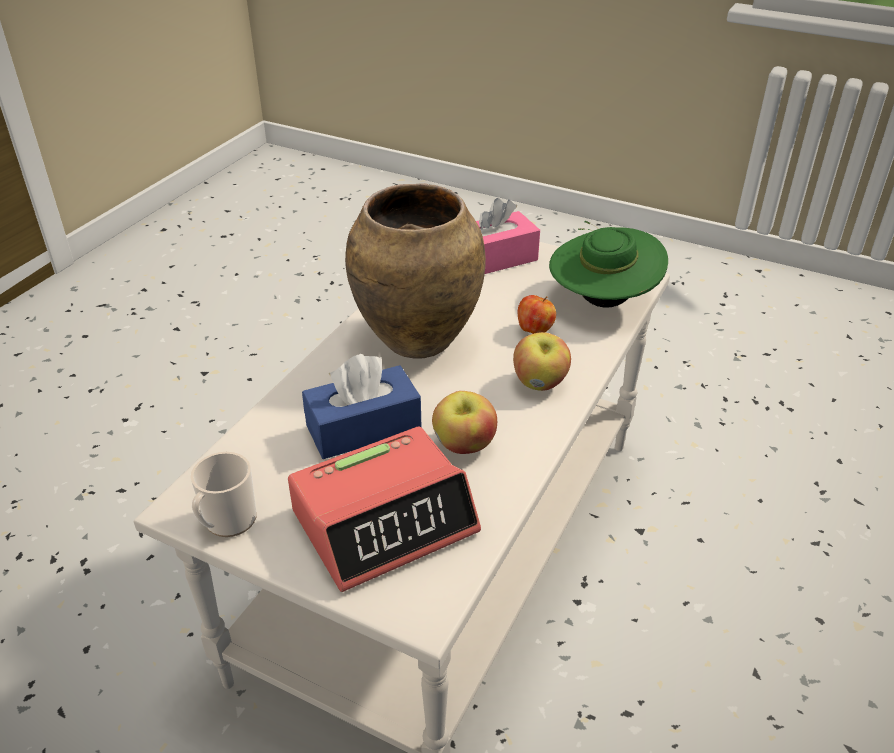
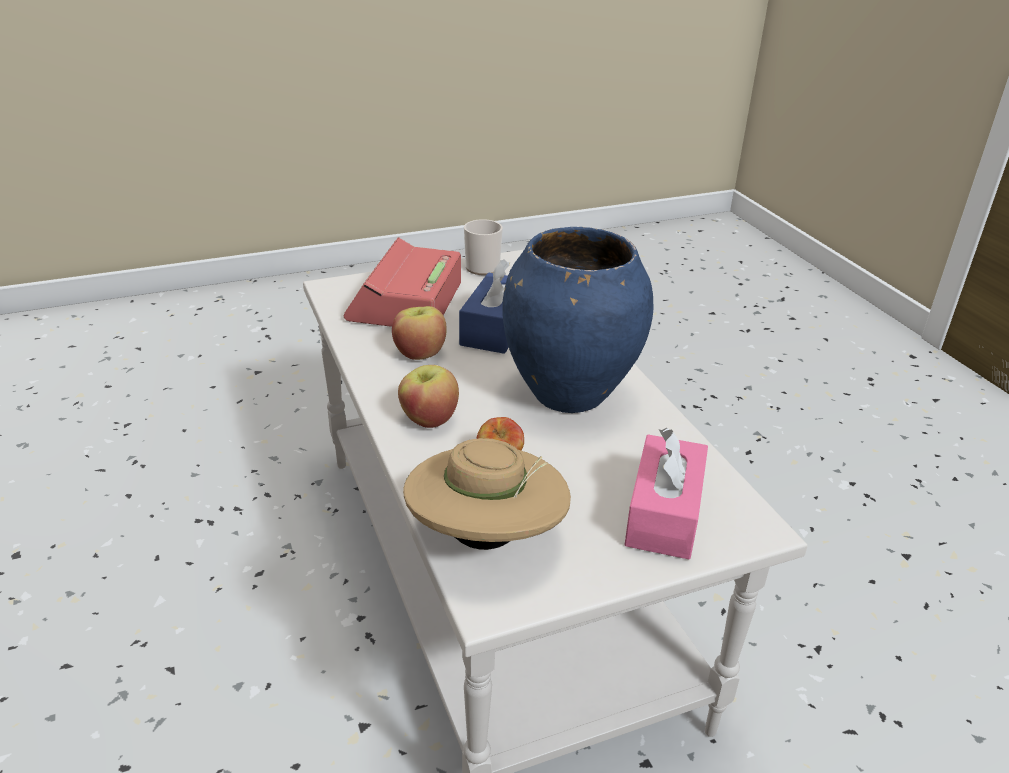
camera: 130 degrees right, 5 degrees down
(418, 341) = (568, 394): brown vase -> blue vase
(602, 300) = (486, 537): green hat -> beige hat

